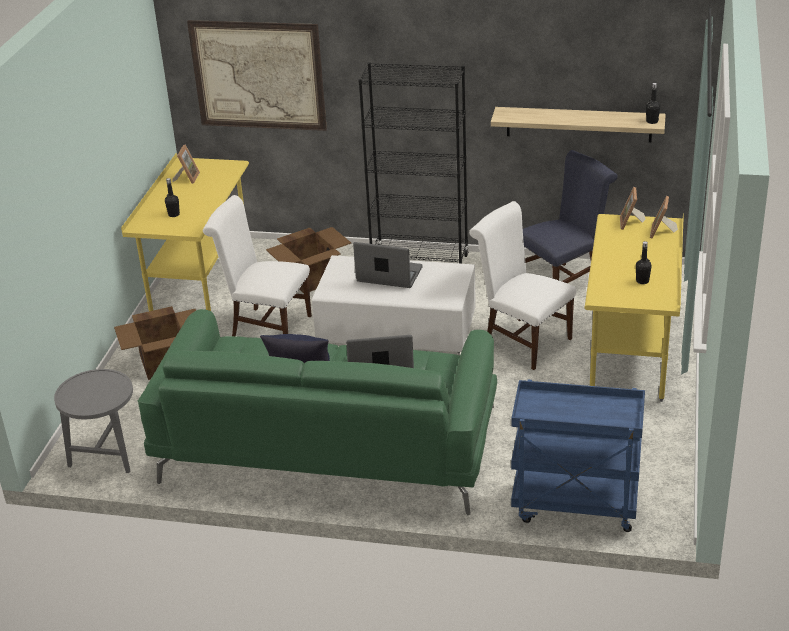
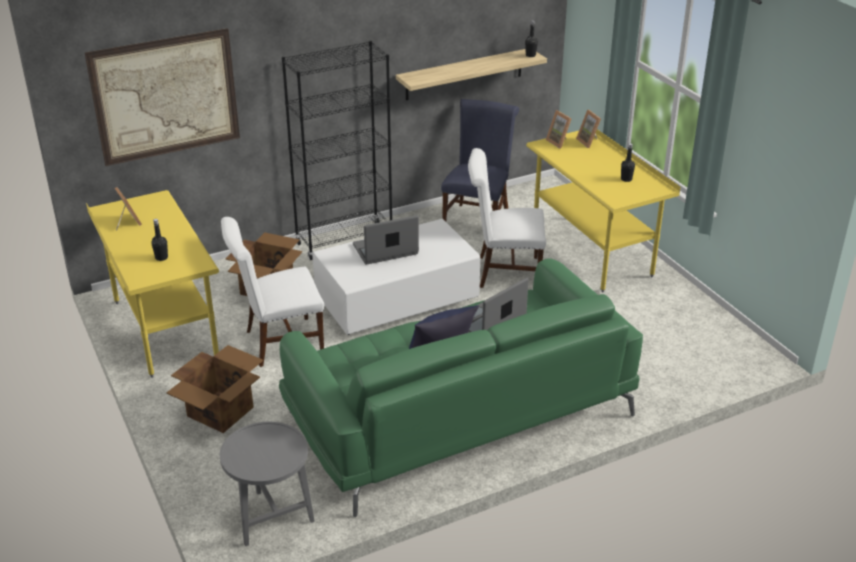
camera: 40 degrees left, 0 degrees up
(574, 506) = (693, 375): blue cart -> none

